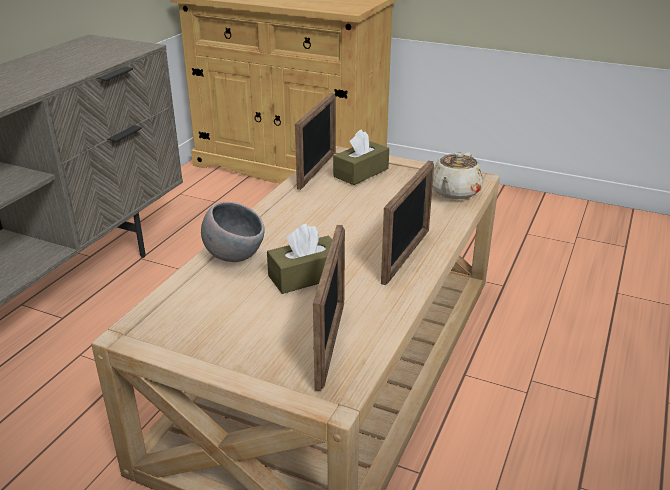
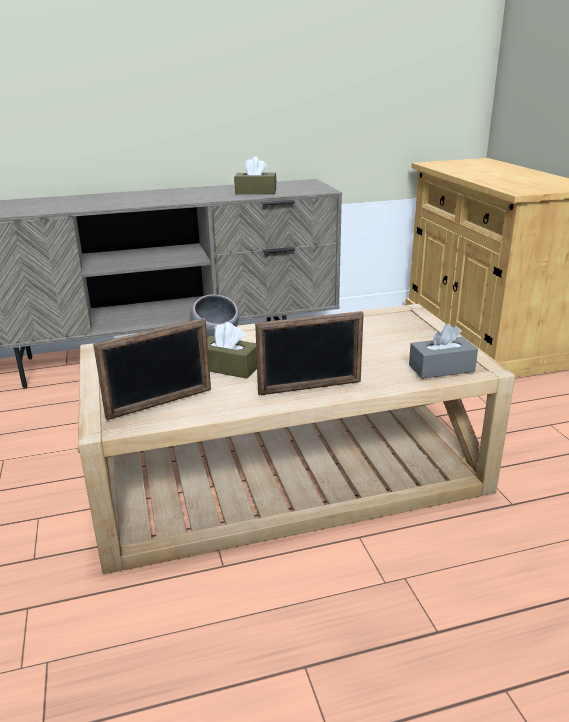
camera: 50 degrees right, 5 degrees down
(317, 170) = (371, 315): picture frame -> none
(361, 173) = (398, 328): brown tissue box -> brown tissue box (256, 192)
(454, 192) = (441, 368): beige teapot -> grey tissue box

